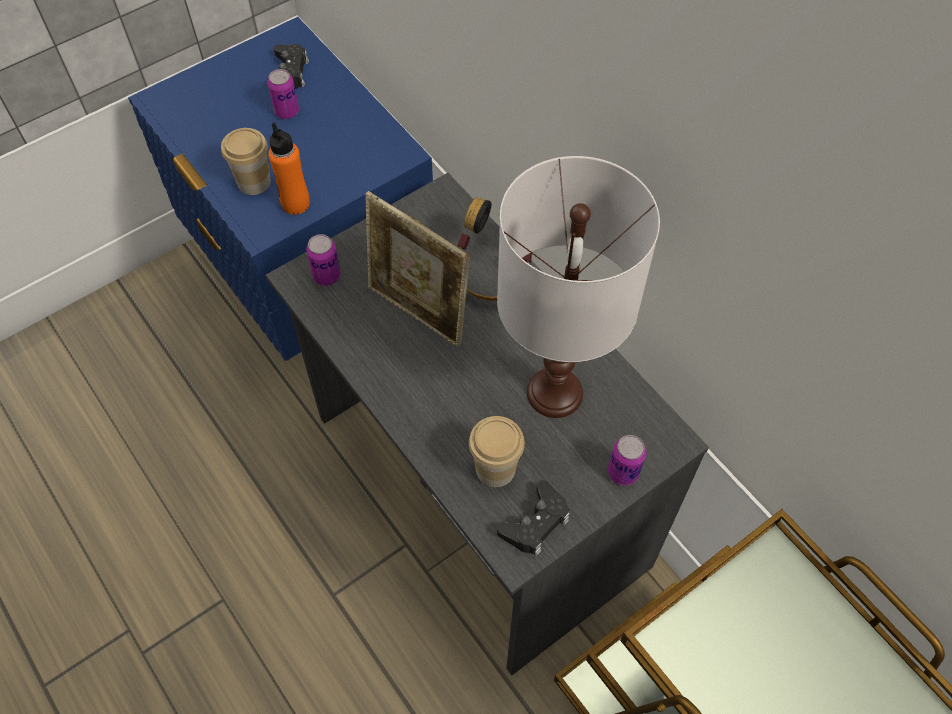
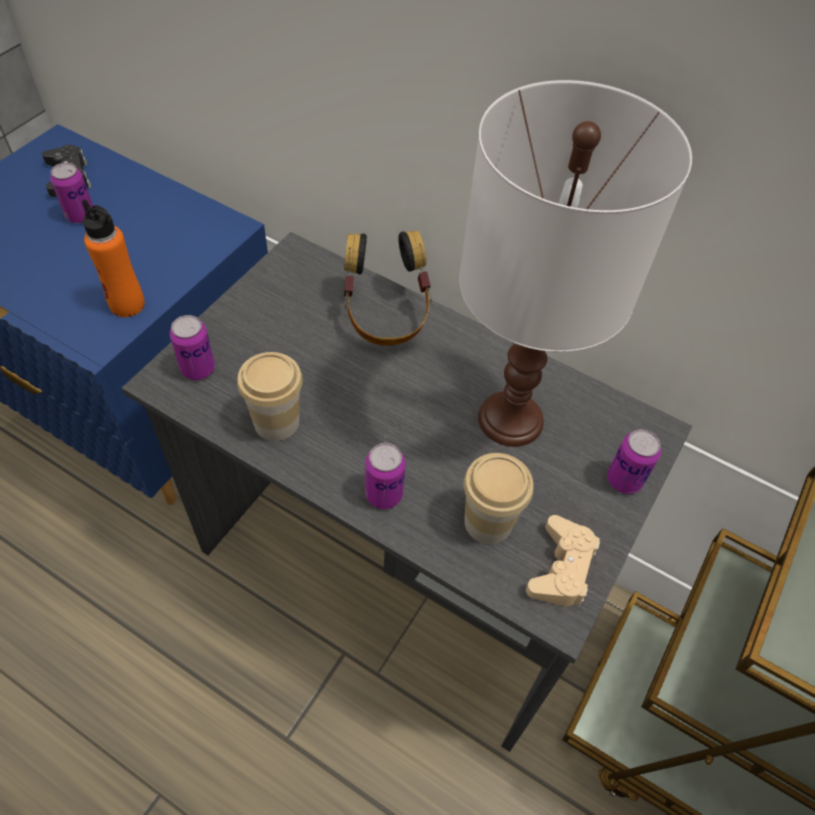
camera: 25 degrees left, 5 degrees down
(254, 182) = (68, 294): cup -> cup (276, 422)
(418, 313) = (322, 379): picture frame -> none
(425, 421) = (384, 494): none -> can
(535, 523) = (562, 568): black game controller -> beige game controller

